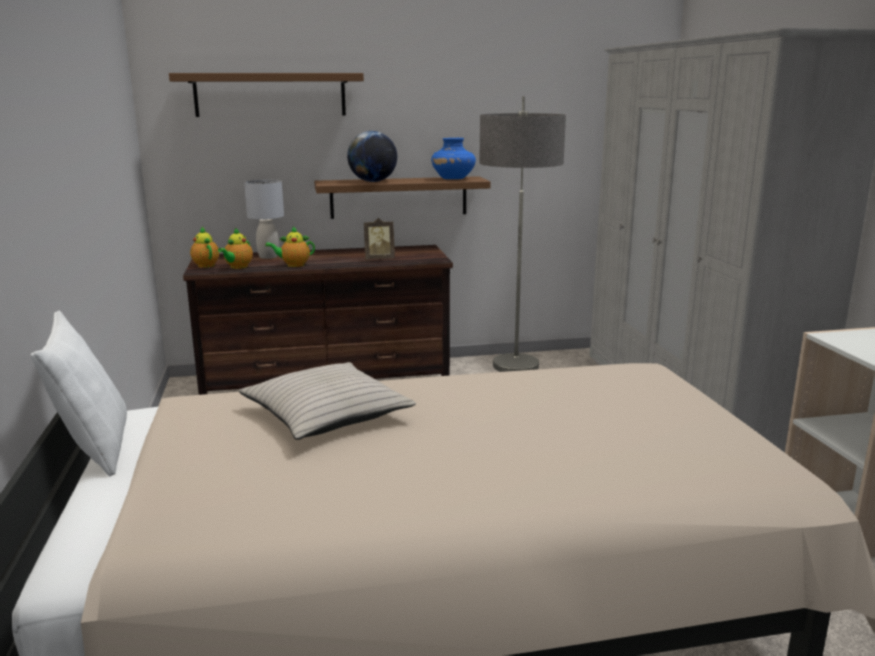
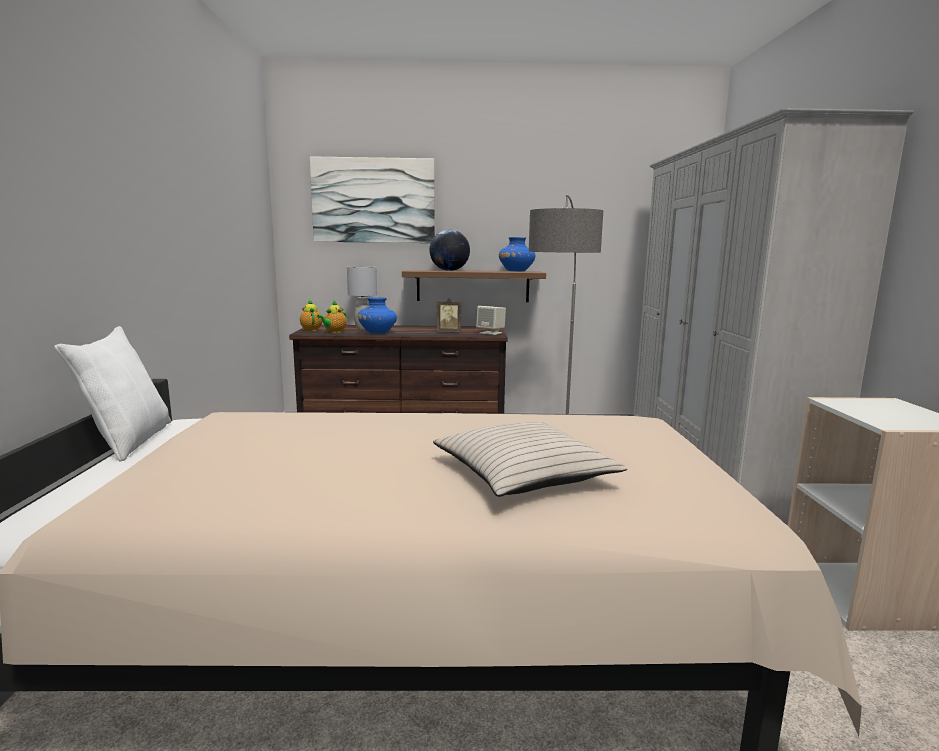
camera: 10 degrees right, 5 degrees down
(270, 95) = (373, 201): brown shelf -> picture
(293, 265) = (378, 333): teapot -> blue vase
(326, 415) = (329, 432): beige pillow -> beige pillow (523, 474)
(430, 257) = (491, 333): none -> beige speaker

